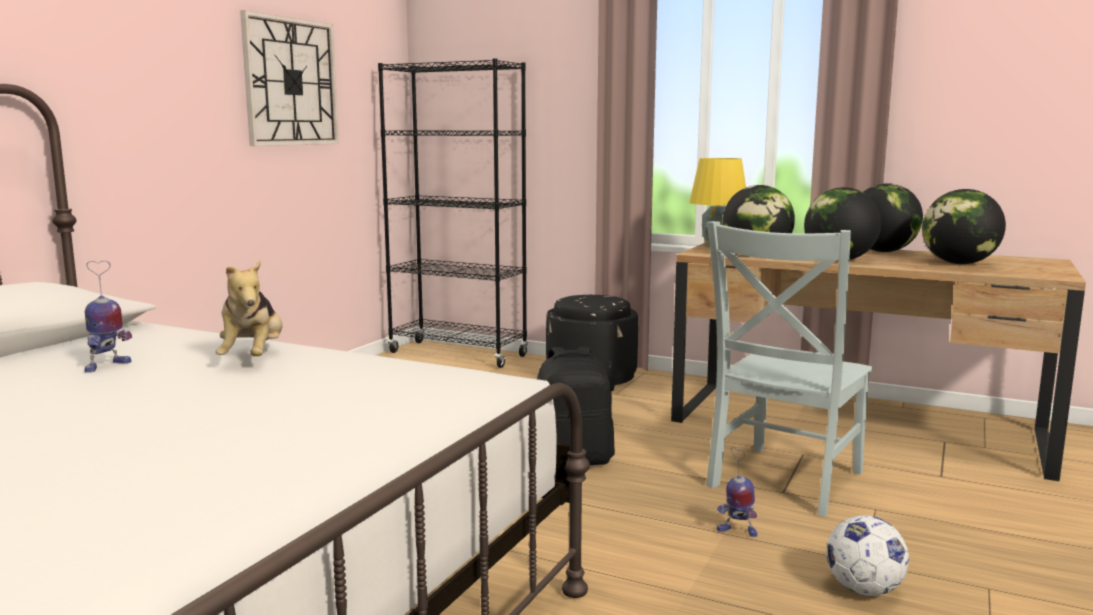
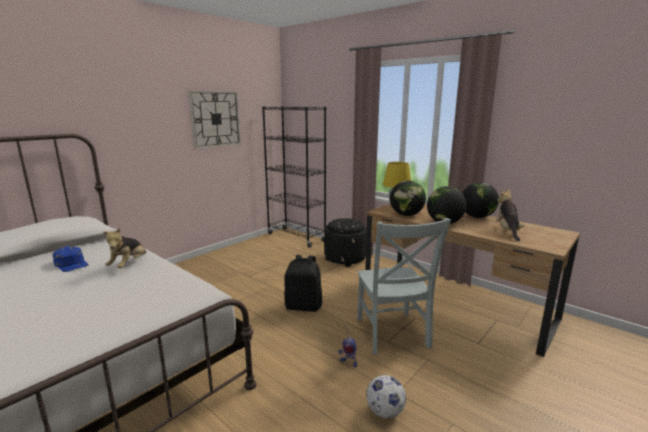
camera: 15 degrees right, 5 degrees up
(106, 366) = (72, 264): toy robot -> blue cap
(783, 481) = (392, 334): grey chair -> grey chair turned 60 degrees counterclockwise
(959, 263) = (507, 231): globe -> plush toy

